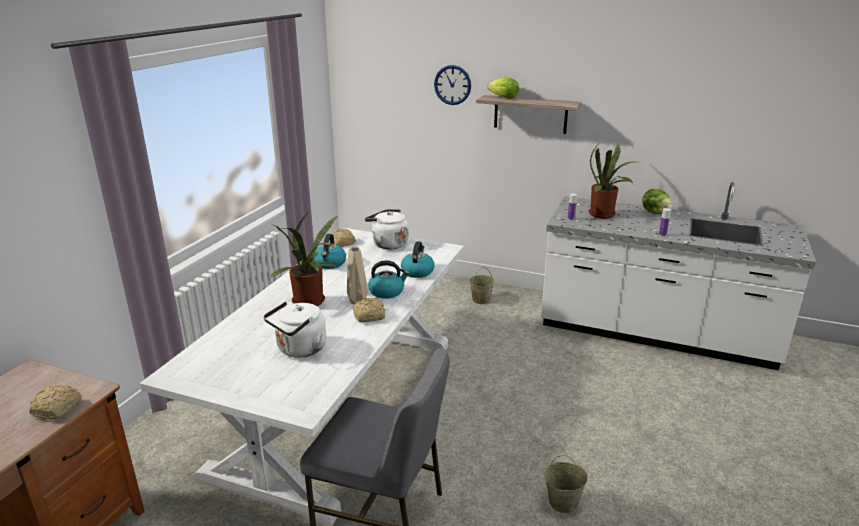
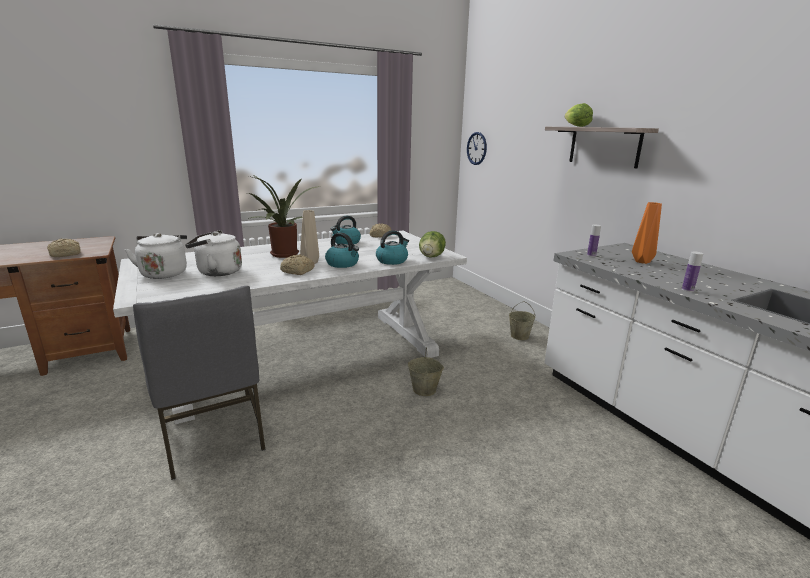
camera: 40 degrees right, 5 degrees down
(388, 244) = (410, 243): white kettle -> white kettle (164, 273)
(452, 85) = (541, 119): wall clock -> wall clock (476, 148)
(563, 502) = (338, 524): beige bucket -> beige bucket (425, 390)
(604, 215) = (641, 261): potted plant -> orange vase
(655, 213) = (721, 274): lettuce -> lettuce (431, 257)

